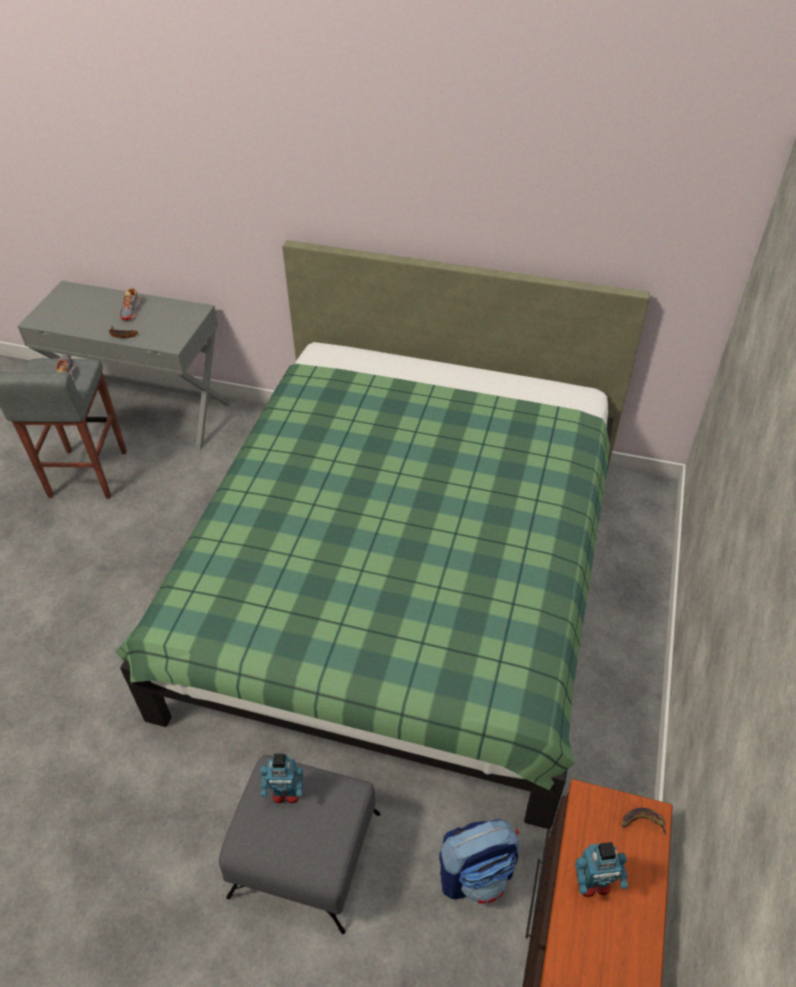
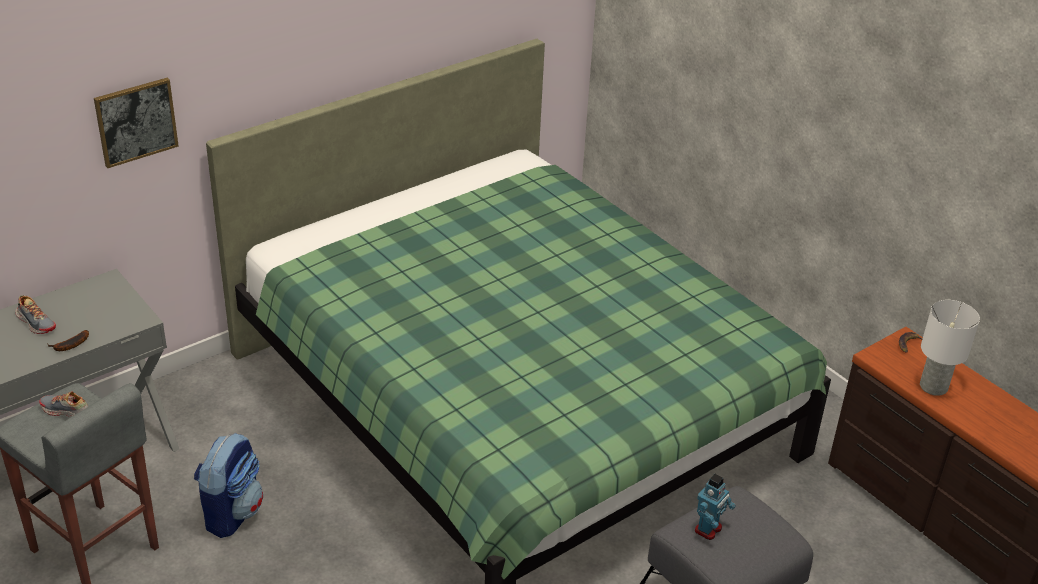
camera: 55 degrees left, 10 degrees down
(232, 198) = (136, 121): none -> picture
(476, 874) = (816, 510): backpack -> backpack (232, 513)
(593, 883) = (933, 386): toy robot -> white table lamp

